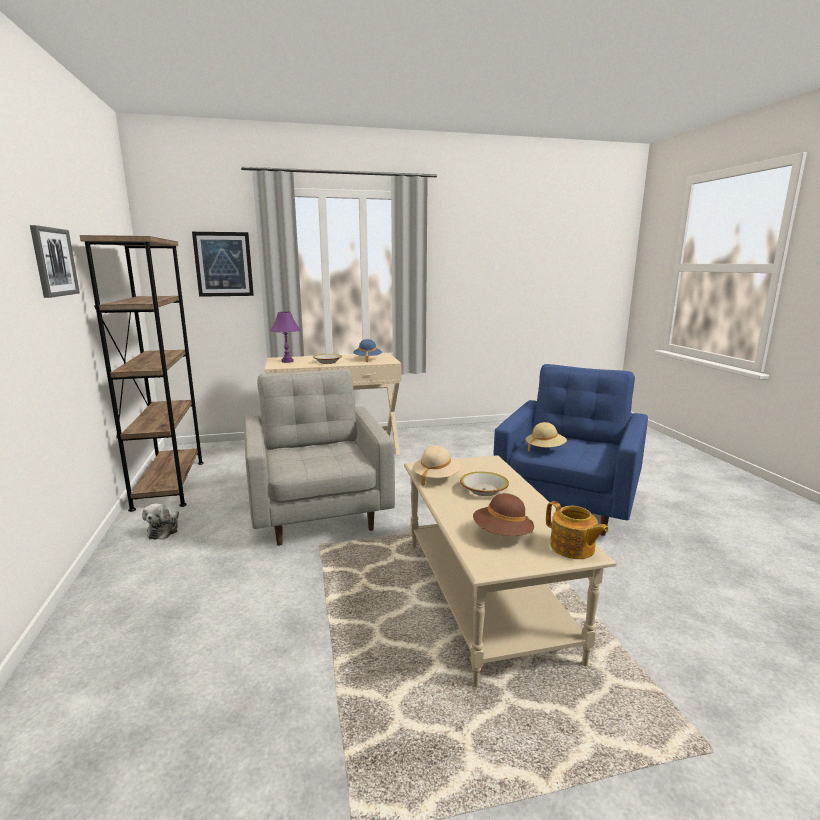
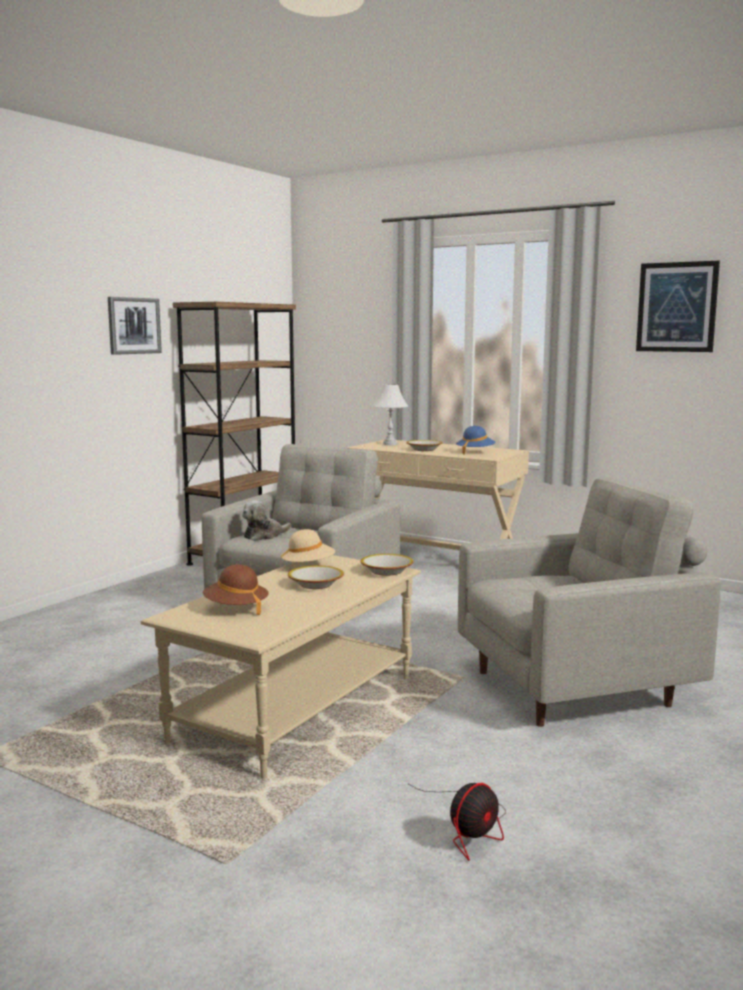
camera: 45 degrees right, 5 degrees down
(164, 530) = (183, 583): plush toy -> plush toy (264, 536)
(223, 264) = (365, 328): picture -> picture (677, 307)
(287, 361) = (390, 444): purple table lamp -> white table lamp
(488, 463) = (386, 571): none -> bowl
(545, 449) = (513, 585): beige hat -> none
(568, 503) = (576, 688): blue armchair -> grey armchair
(572, 548) = (255, 631): teapot -> none
(717, 619) = (470, 828): none -> fan

